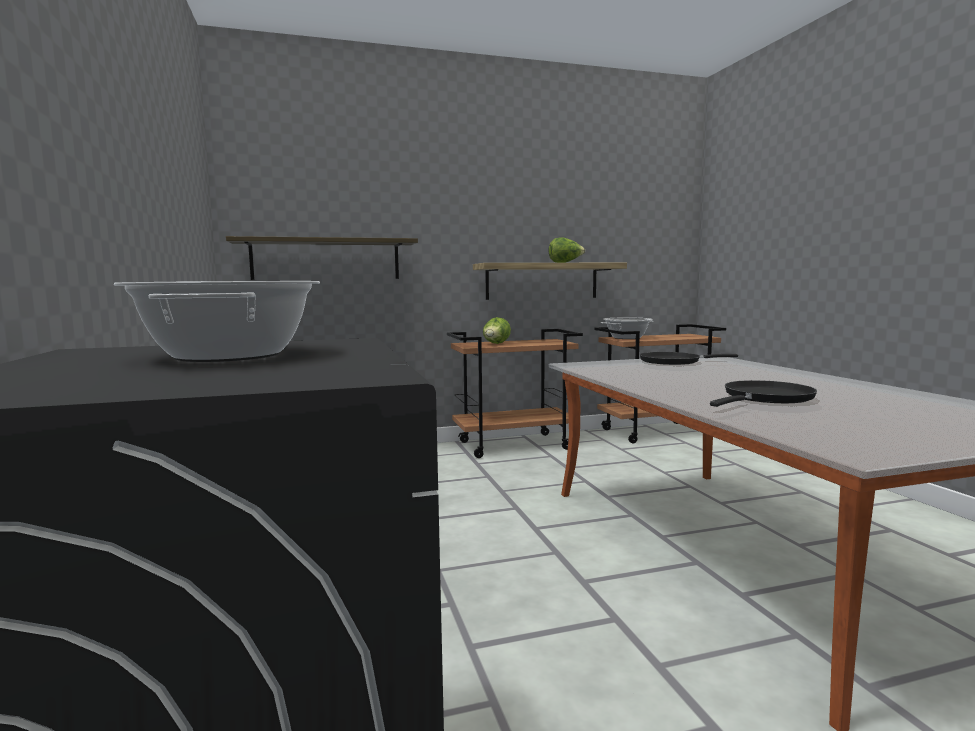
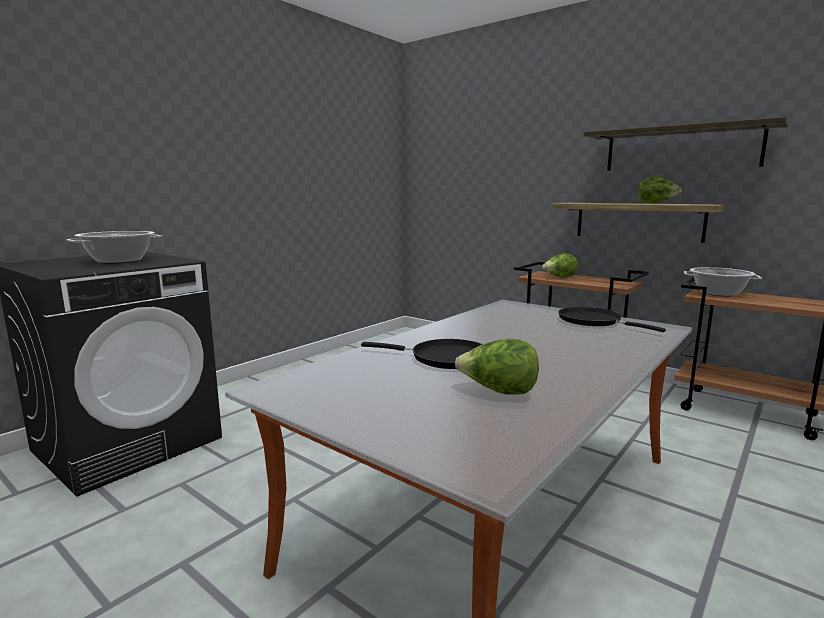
camera: 55 degrees right, 5 degrees up
(326, 259) = (460, 197): shelf -> shelf (681, 149)
(880, 401) = (498, 392): none -> lettuce

